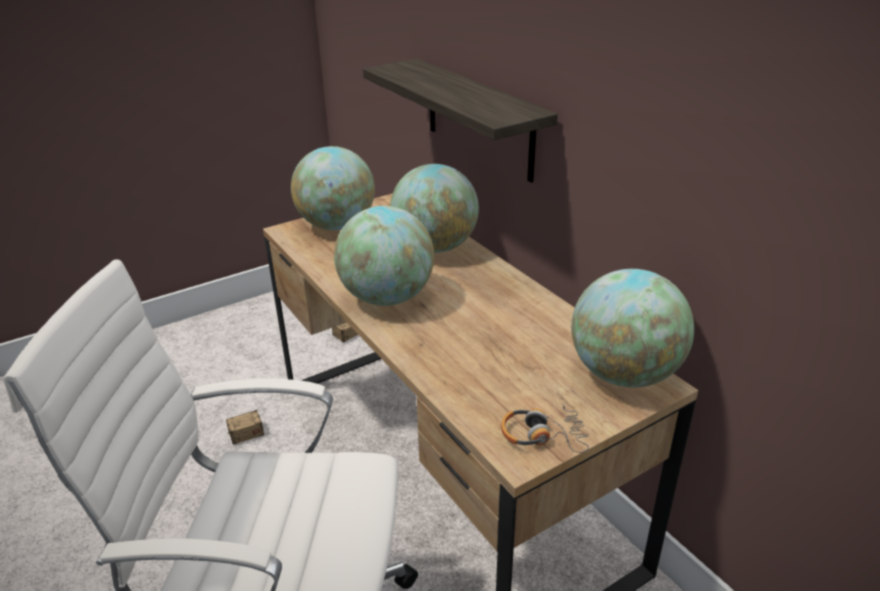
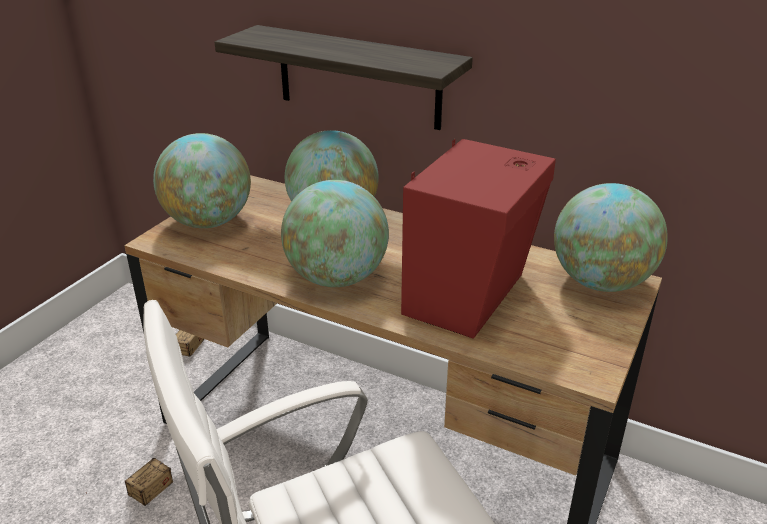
camera: 30 degrees left, 0 degrees up
(485, 346) = (471, 295): none -> red speaker
(542, 436) = (593, 353): headphones -> none

